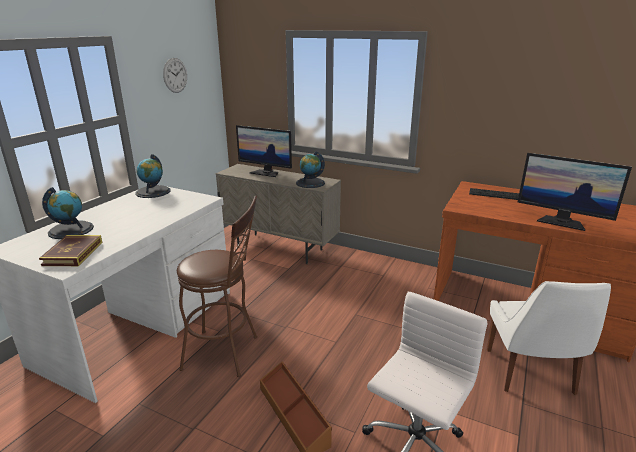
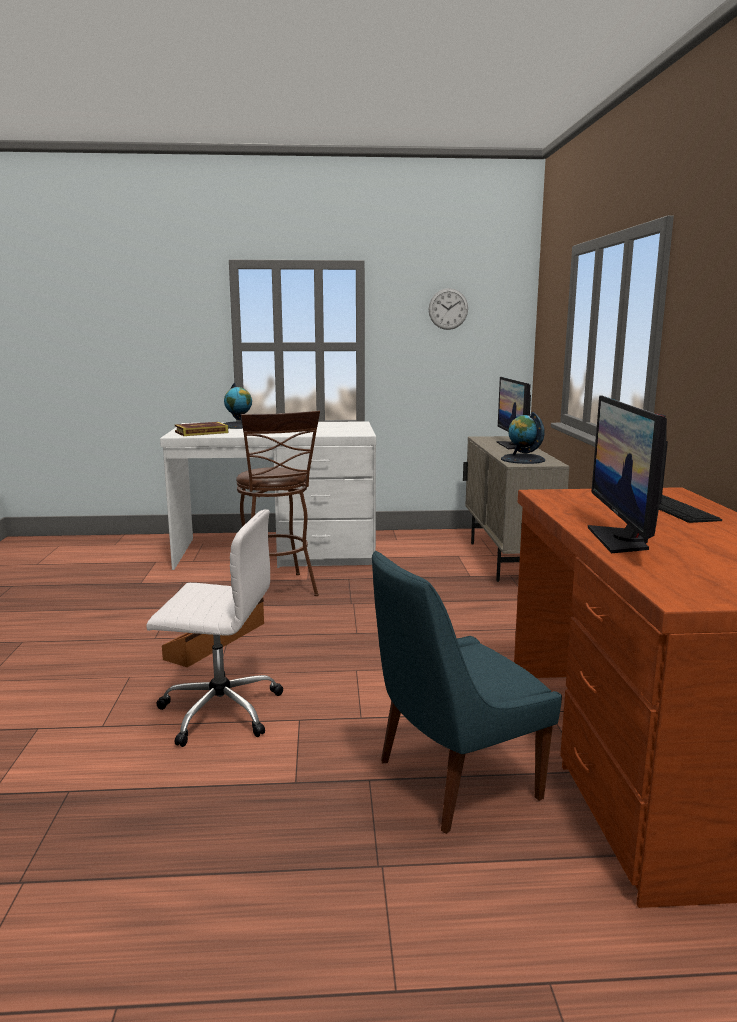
camera: 60 degrees right, 10 degrees down
(153, 192) = (348, 424): globe -> none
(530, 373) = (452, 781): white chair -> blue chair

